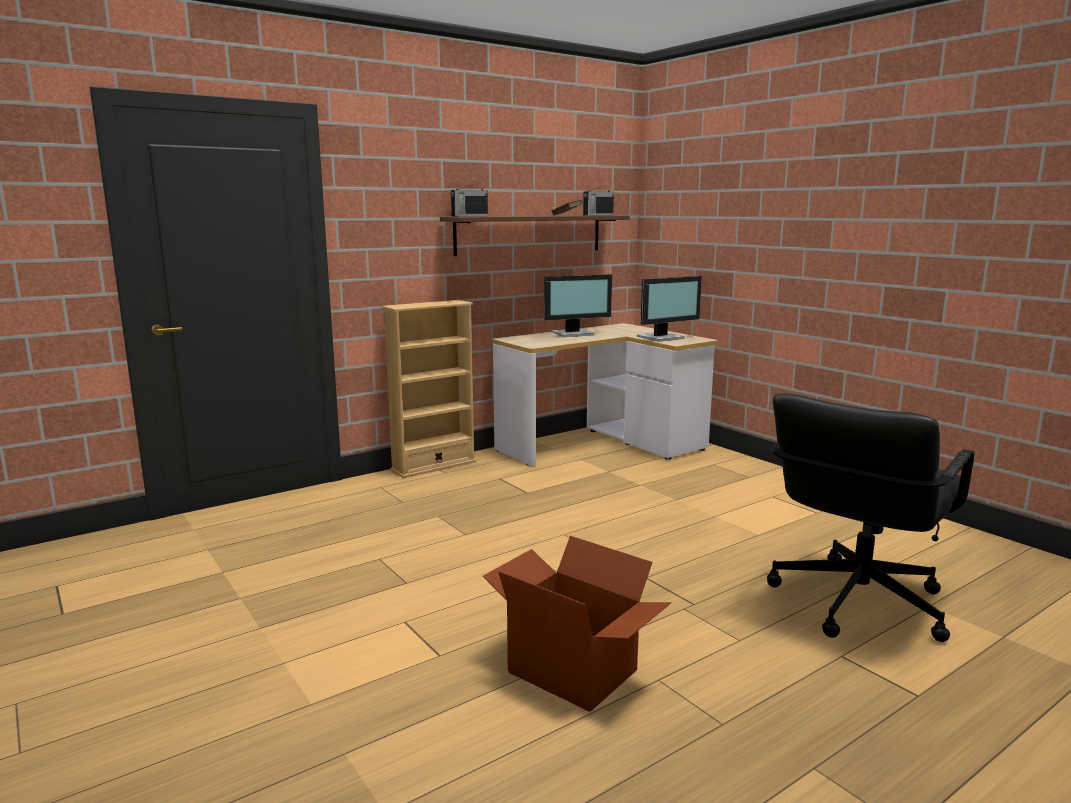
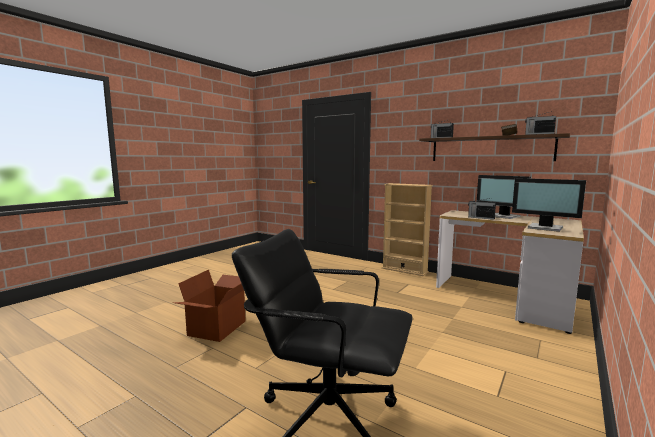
camera: 70 degrees right, 5 degrees down
(574, 341) = (480, 218): none -> radio

